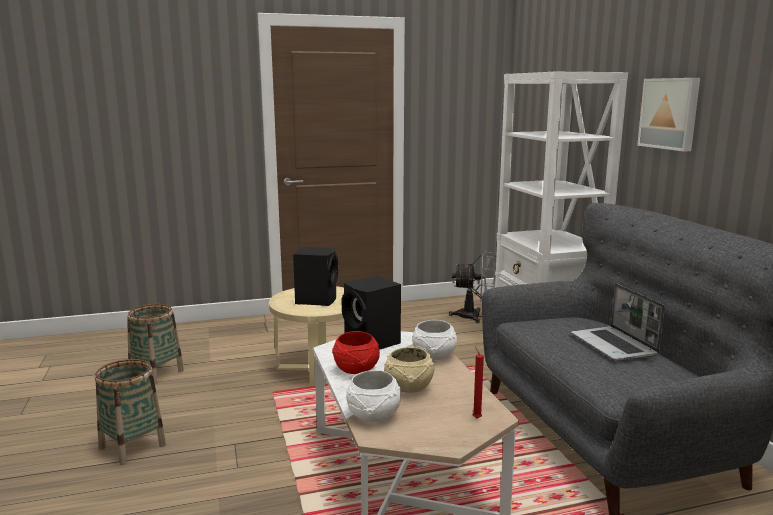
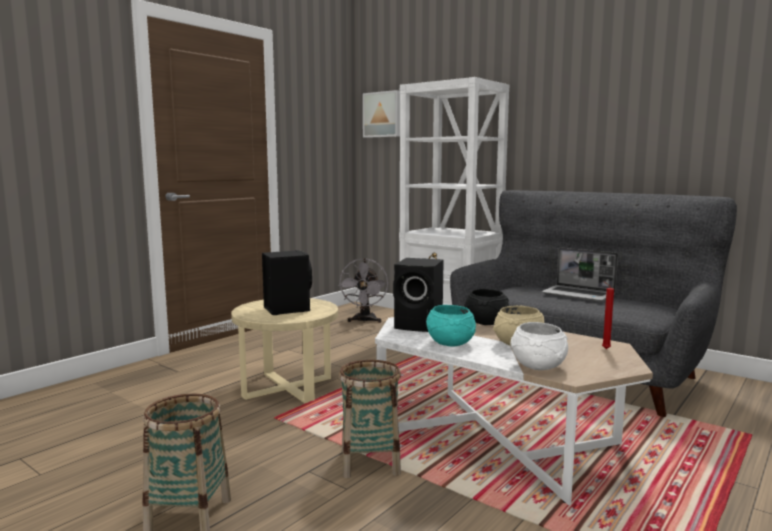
camera: 35 degrees left, 5 degrees down
(156, 373) = (97, 440): basket -> basket (370, 462)
(356, 369) = (450, 343): red bowl -> turquoise bowl
(434, 356) = (486, 322): white bowl -> black bowl
(475, 316) = (364, 321): grey fan -> grey fan turned 120 degrees clockwise
(670, 113) = (558, 114): picture -> picture (382, 114)

